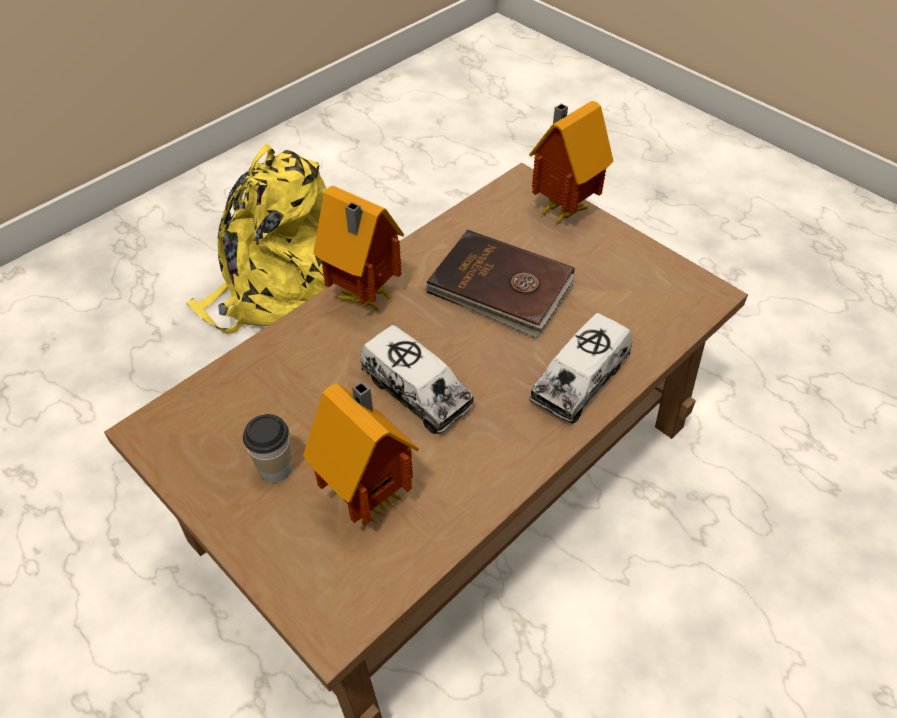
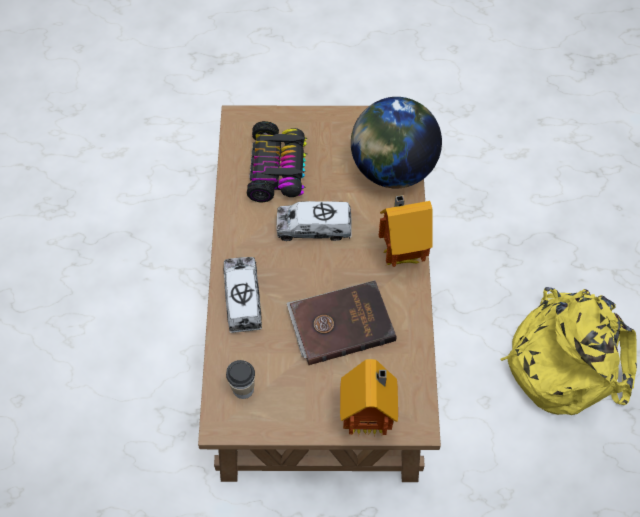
camera: 135 degrees right, 10 degrees up
(247, 384) = (392, 169): none -> globe
(275, 468) = (330, 148): cup -> cup (243, 389)
(370, 497) = (278, 169): toy house -> toy car

